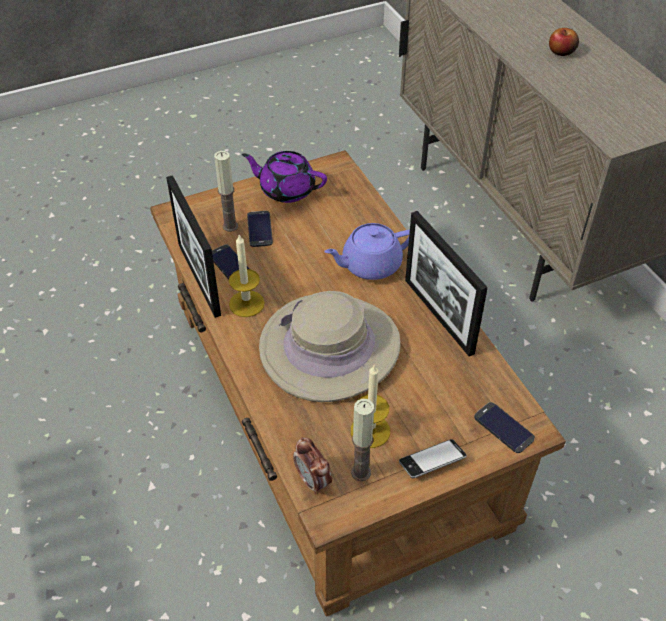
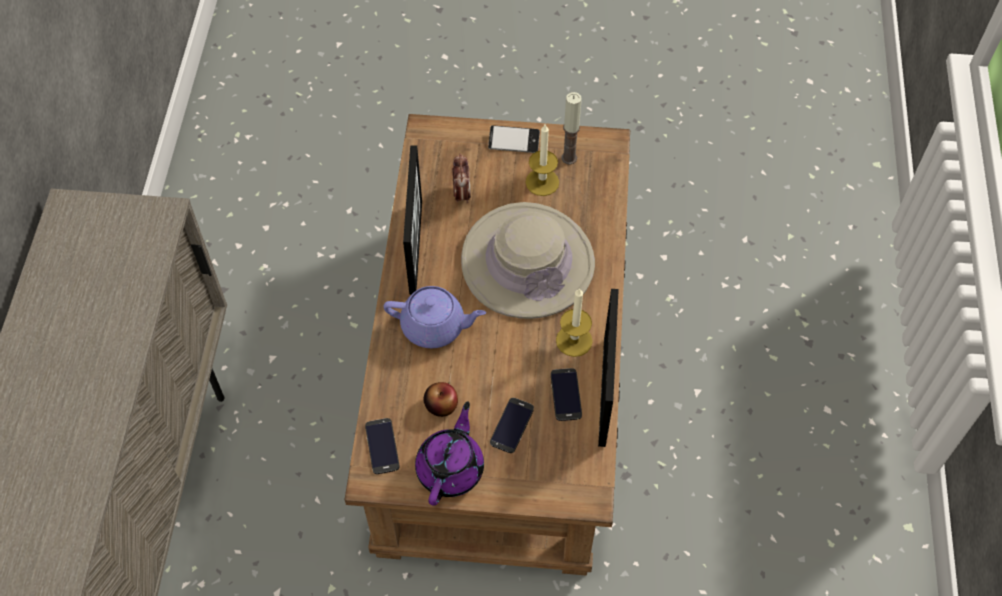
camera: 150 degrees left, 10 degrees up
(230, 226) = (539, 445): candle -> none
(286, 189) = (451, 468): purple teapot -> purple teapot turned 120 degrees counterclockwise
(313, 481) = (606, 168): alarm clock -> alarm clock (461, 194)
(504, 427) = (444, 140): phone -> phone (382, 446)
(561, 52) = (69, 359): apple -> apple (441, 405)

